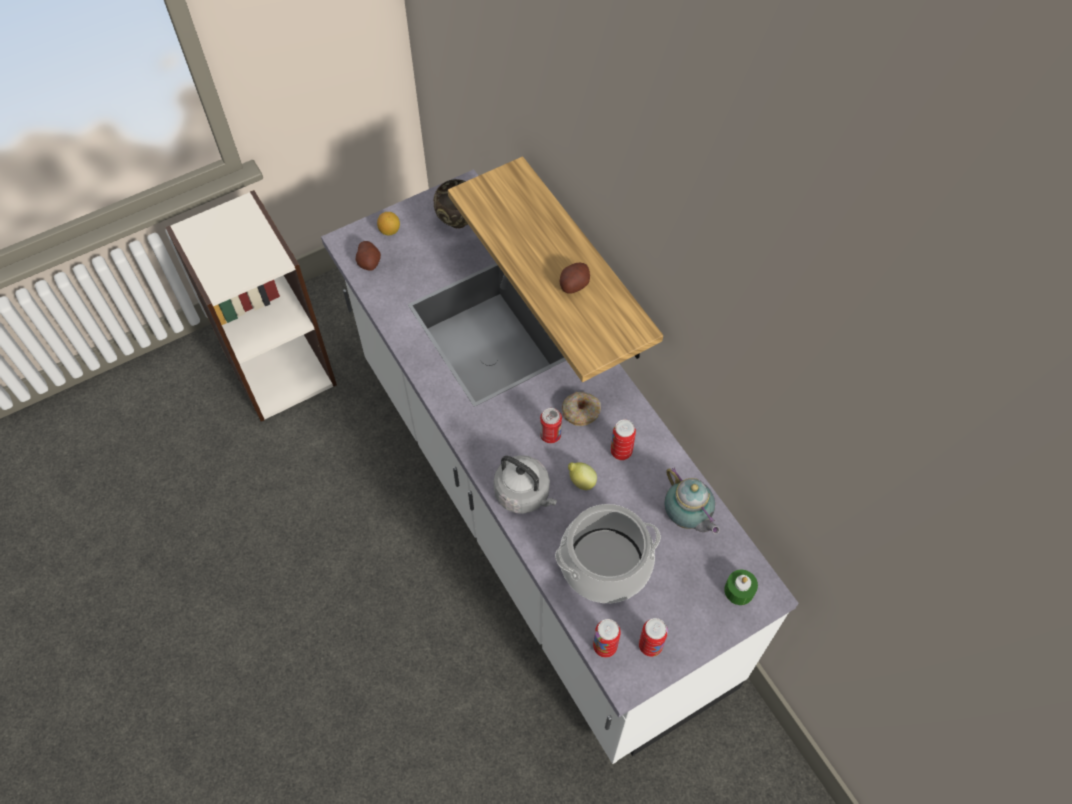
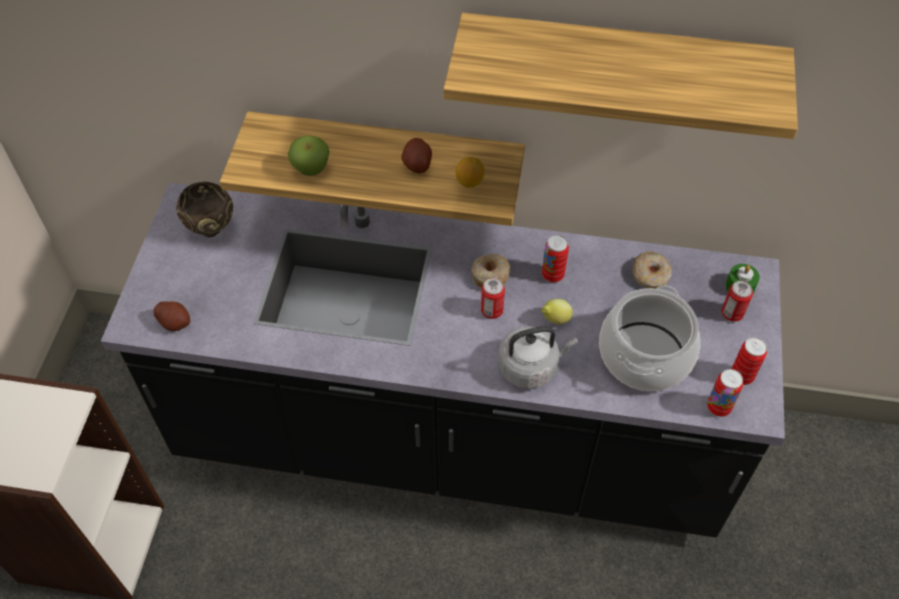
camera: 50 degrees left, 5 degrees down
(390, 231) = (159, 284): lemon -> lemon (469, 182)
(507, 229) = (311, 169): none -> apple
(536, 519) = (449, 442): white counter -> black counter
(687, 518) = (650, 275): teapot -> donut
(705, 601) = (732, 313): none -> can
(724, 328) = (618, 68): none -> shelf

